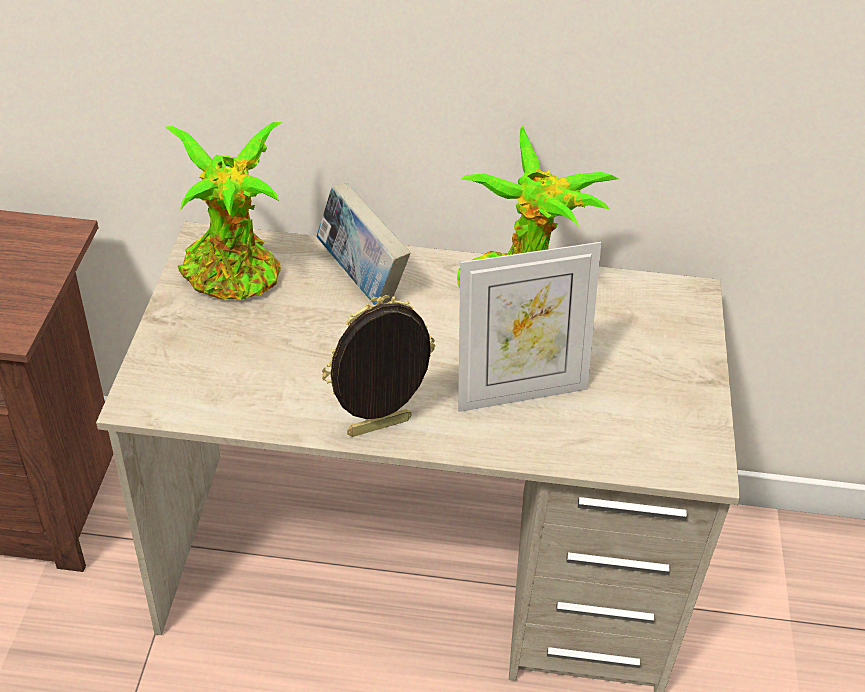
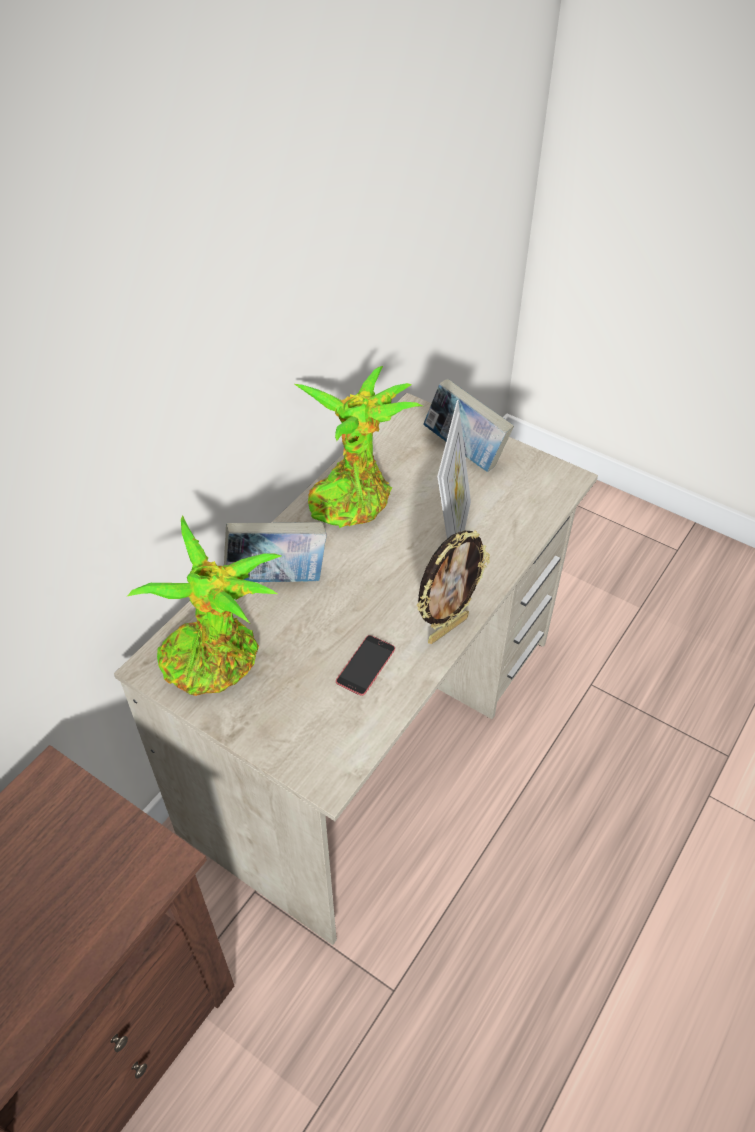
camera: 60 degrees left, 5 degrees up
(290, 381) = (365, 665): none -> phone
(380, 429) = (447, 628): picture frame -> picture frame turned 135 degrees counterclockwise
(665, 359) = (465, 452): none -> book

